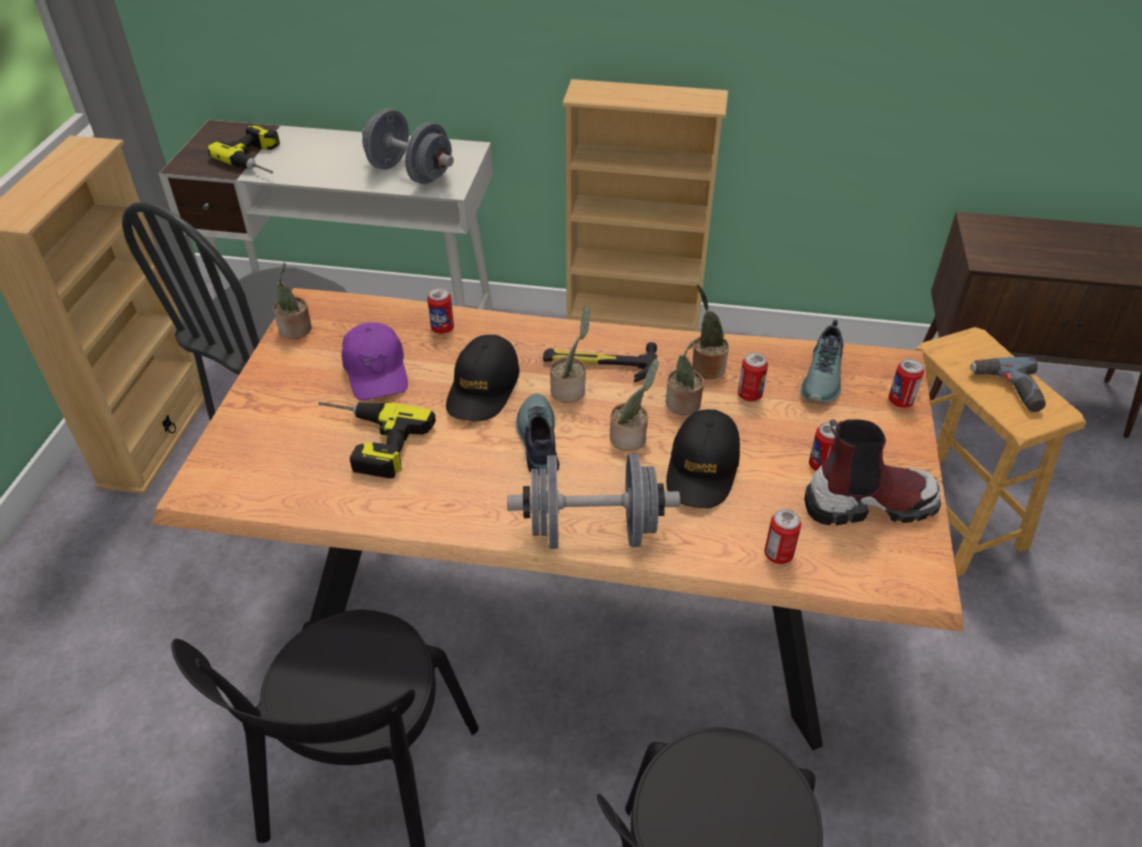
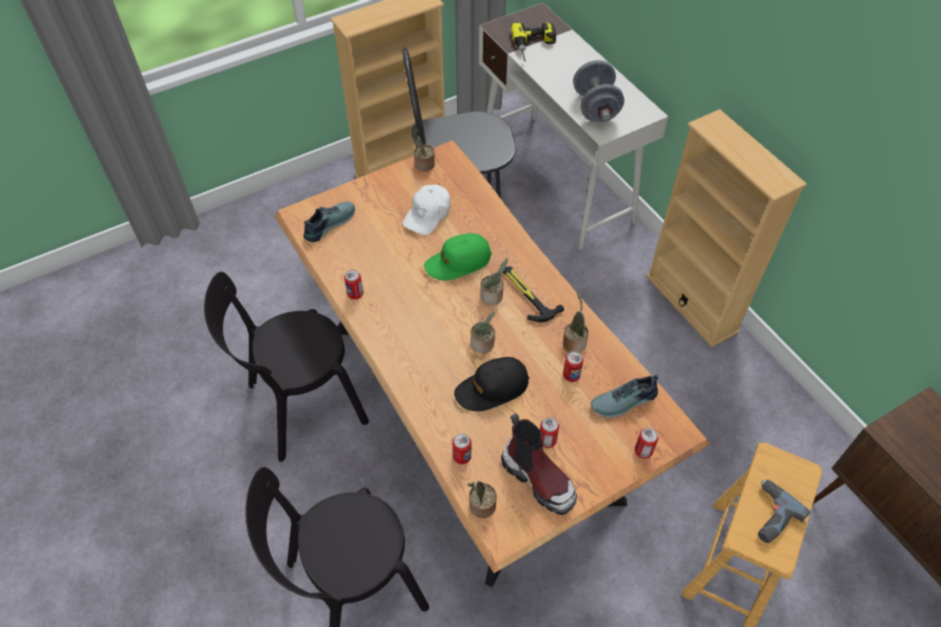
camera: 50 degrees right, 10 degrees up
(365, 441) = (379, 246): power drill -> none
(376, 371) = (428, 214): purple cap -> white cap
(442, 328) = (484, 215): can -> can (355, 294)
(483, 388) = (458, 262): black cap -> green cap
(536, 440) = (443, 308): shoe -> shoe (328, 223)
(592, 531) = (406, 370): grey dumbbell -> none
(683, 405) = (532, 351): potted plant -> potted plant (480, 506)

